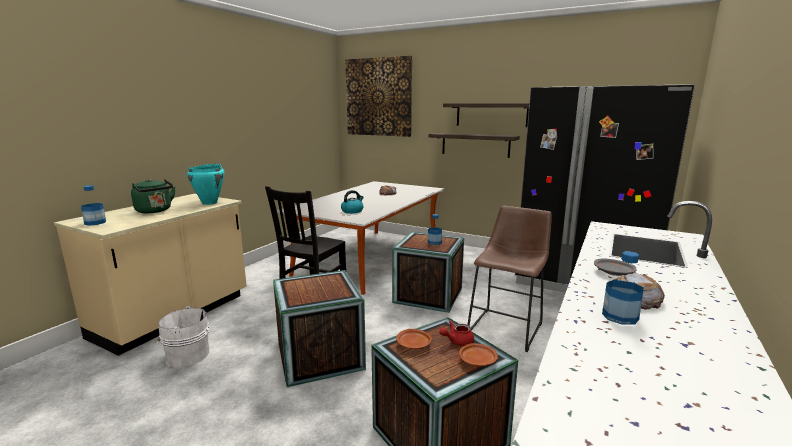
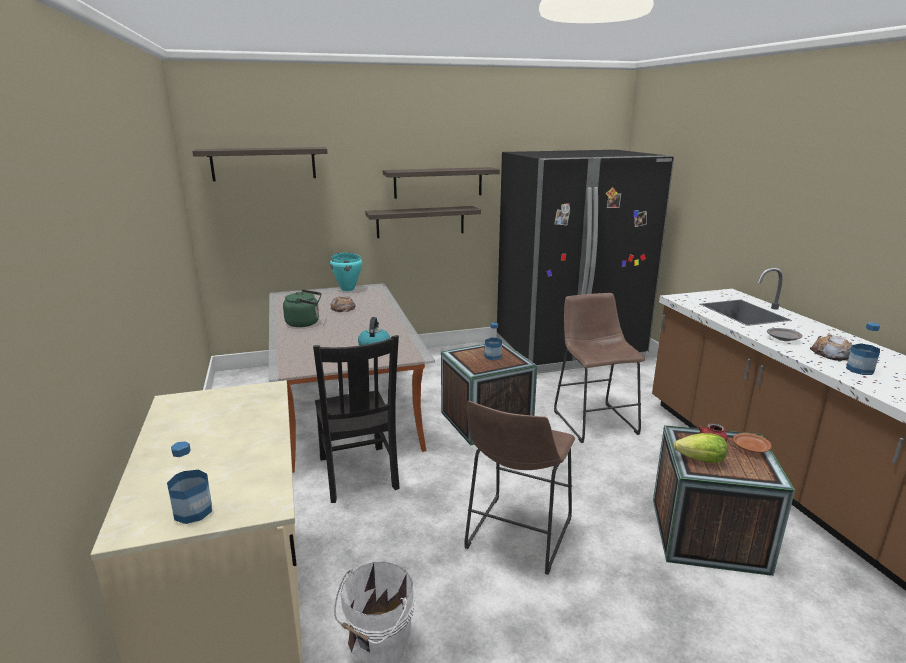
camera: 45 degrees left, 5 degrees up
(155, 211) = (218, 448): green kettle -> green kettle (305, 323)
(210, 203) = (255, 401): turquoise cooking pot -> turquoise cooking pot (348, 289)
(320, 356) = (516, 537): crate -> brown stool
(378, 97) = (263, 163): picture -> shelf
(414, 345) = (701, 460): brown plate -> lettuce

